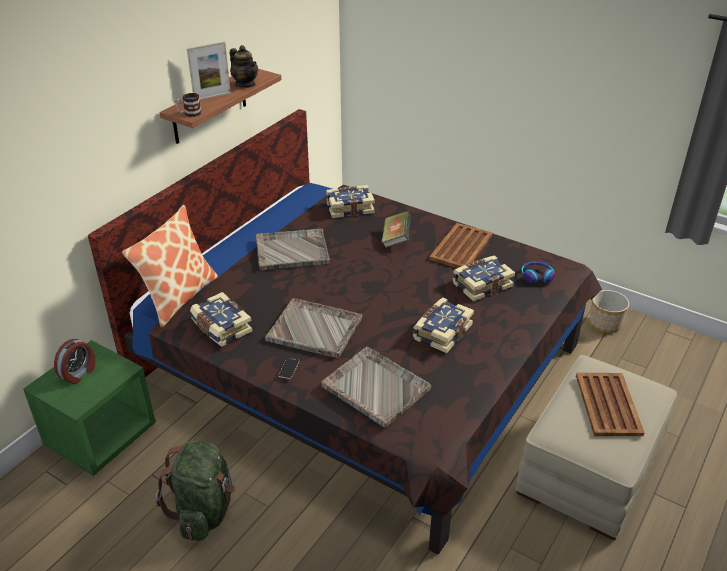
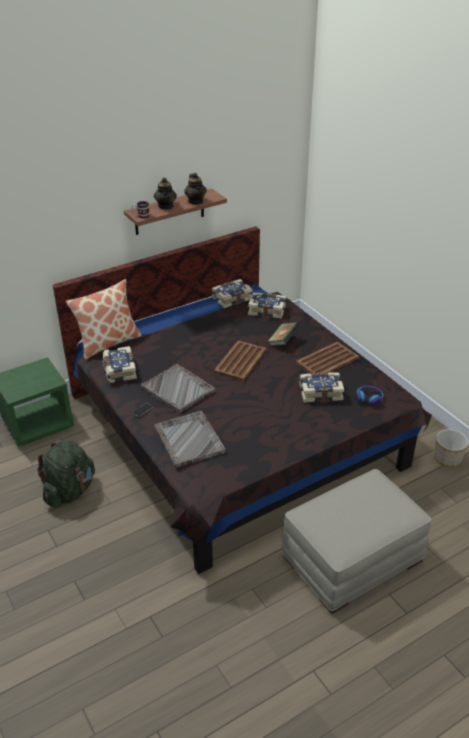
camera: 25 degrees right, 0 degrees up
(79, 373) = (27, 376): alarm clock -> none
(212, 97) = (166, 206): picture frame -> teapot
(291, 251) = (202, 331): grey tray -> none
(441, 332) = (263, 417): book -> book (231, 298)
(608, 404) = (363, 509): brown tray -> brown tray (241, 361)

